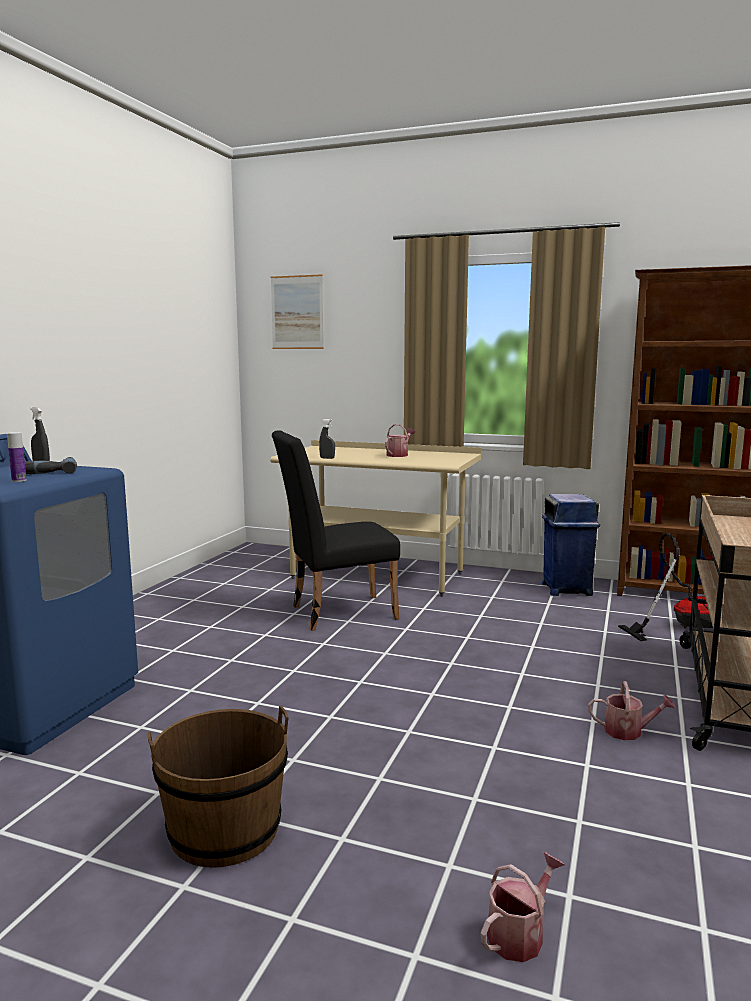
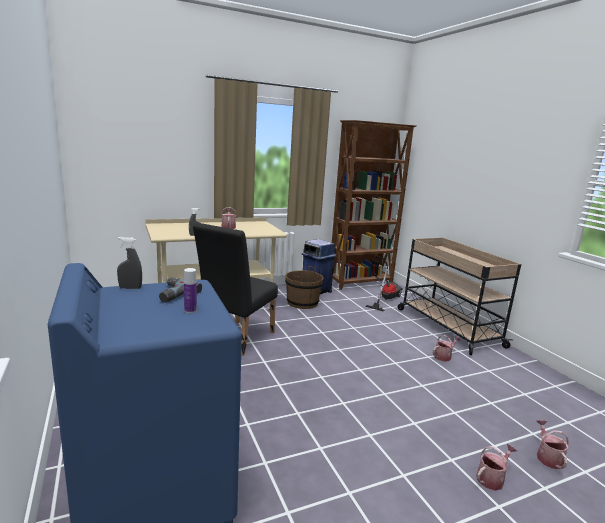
camera: 45 degrees left, 5 degrees up
(224, 831) = (411, 489): brown bucket -> brown bucket (302, 303)
(297, 312) = (120, 120): picture -> none
(354, 890) = (492, 478): none -> watering can

